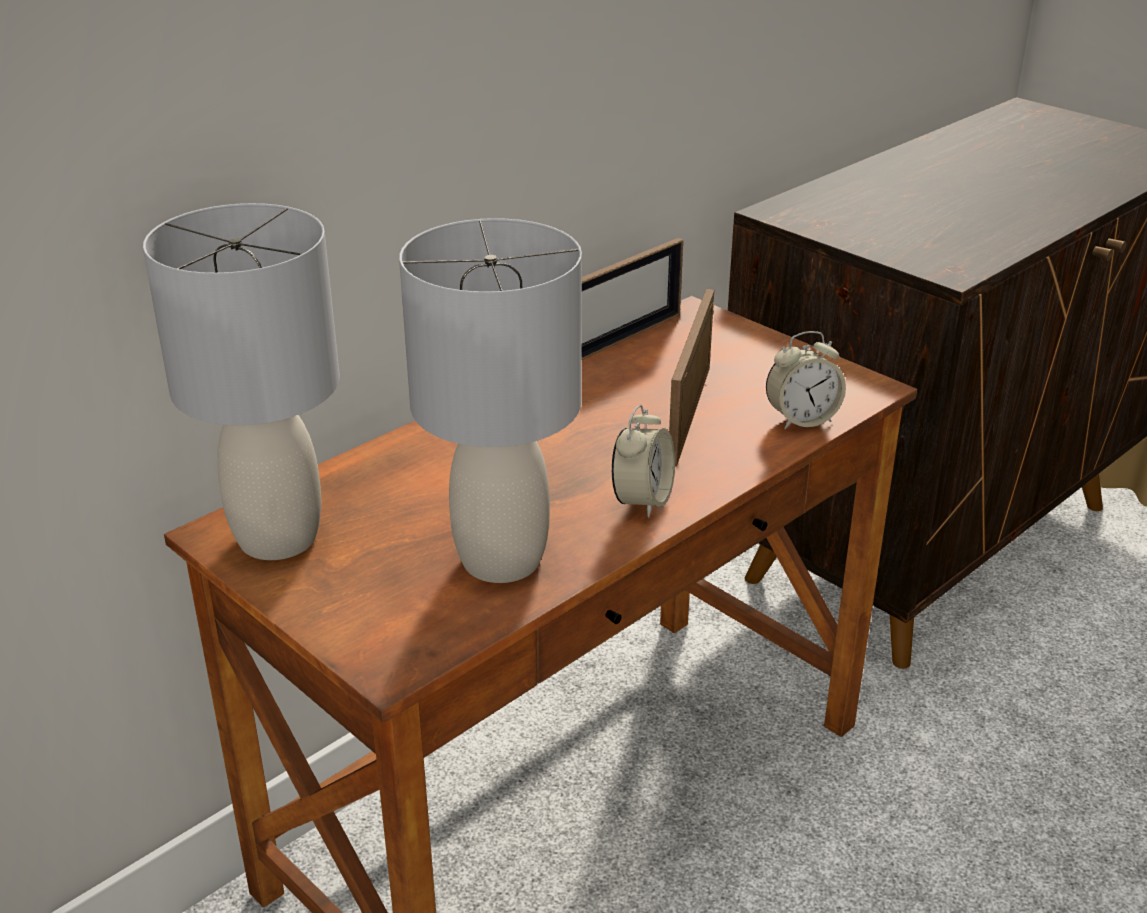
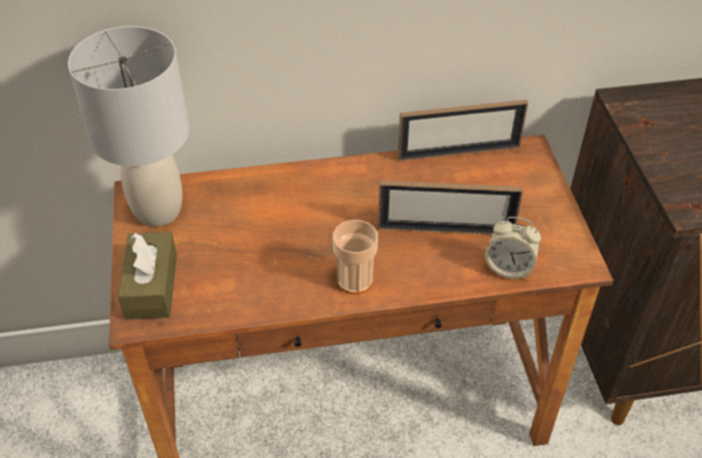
camera: 35 degrees right, 15 degrees up
(369, 620) = (151, 286): none -> brown tissue box
(500, 561) = (244, 282): grey table lamp -> none
(642, 500) = (355, 280): alarm clock -> cup
(690, 414) = (445, 230): picture frame -> picture frame turned 135 degrees counterclockwise

